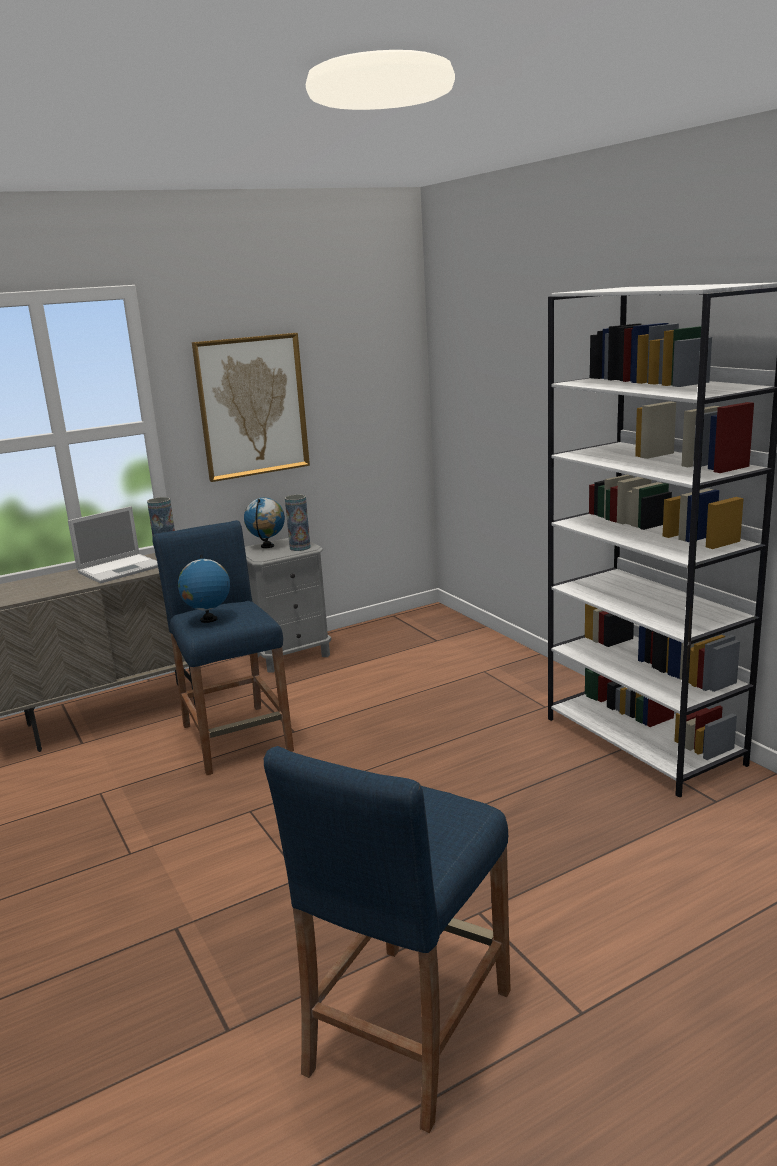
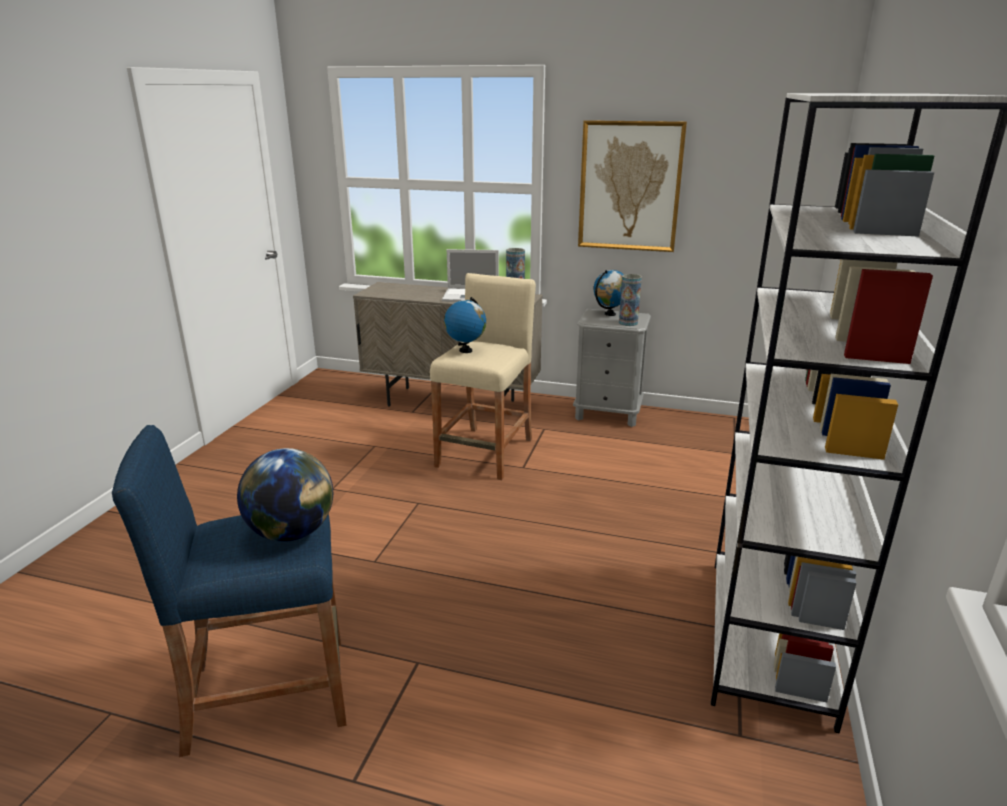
camera: 45 degrees right, 5 degrees up
(236, 738) = (486, 452): blue stool -> beige stool
(426, 804) = (292, 533): none -> globe

